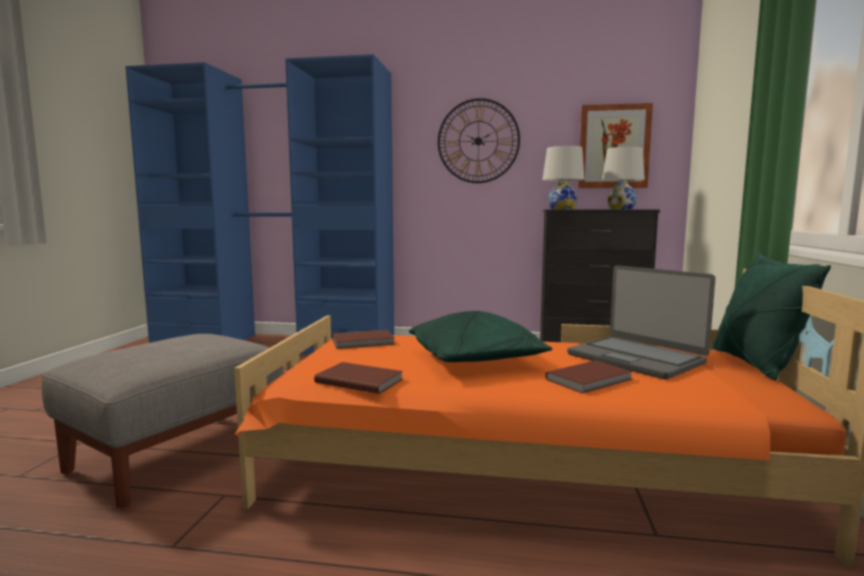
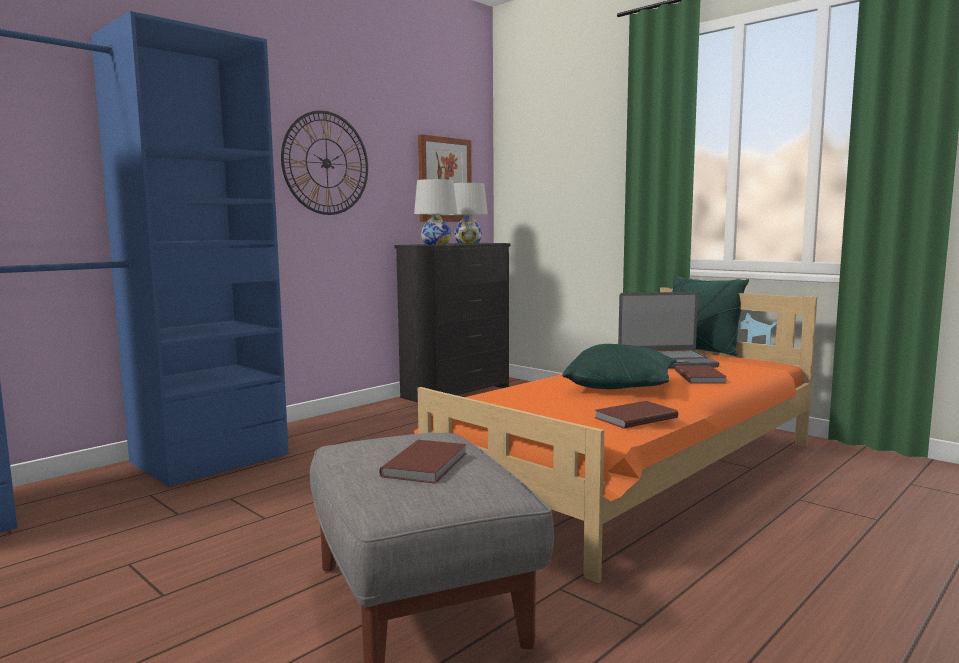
camera: 55 degrees left, 0 degrees up
(364, 342) = (507, 401): brown book -> brown book (428, 464)

